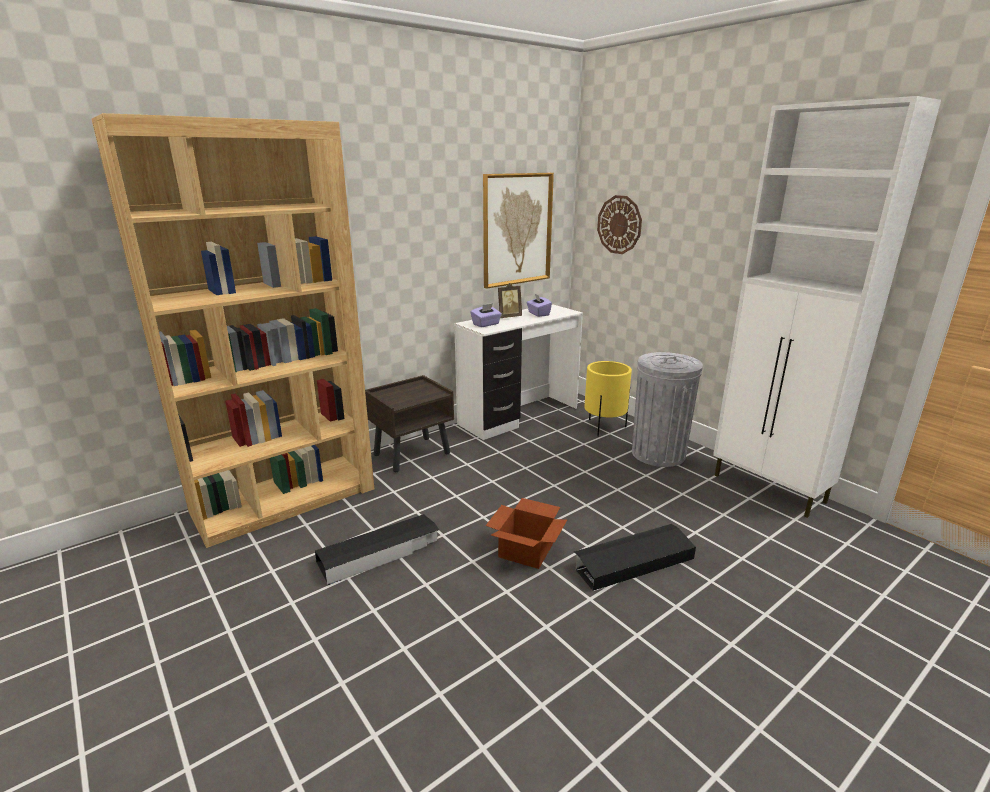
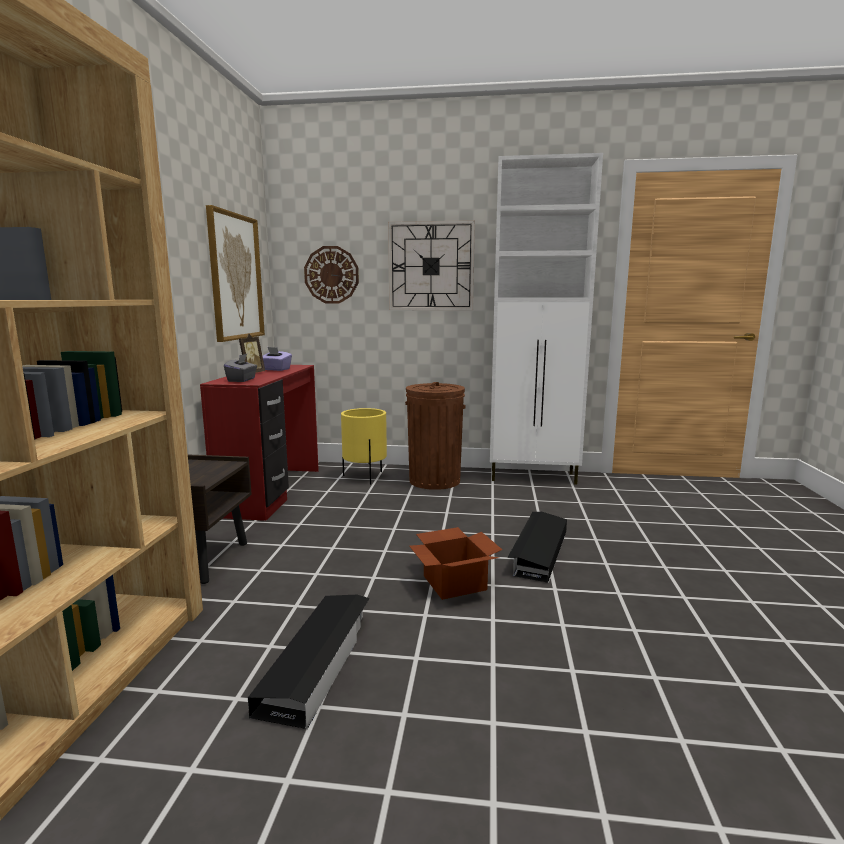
camera: 45 degrees left, 10 degrees down
(486, 324) = (242, 380): purple tissue box -> grey tissue box
(519, 416) = (273, 492): white desk -> red desk
(658, 453) = (434, 480): grey trash can -> brown trash can
(709, 226) = (431, 266): none -> wall clock

